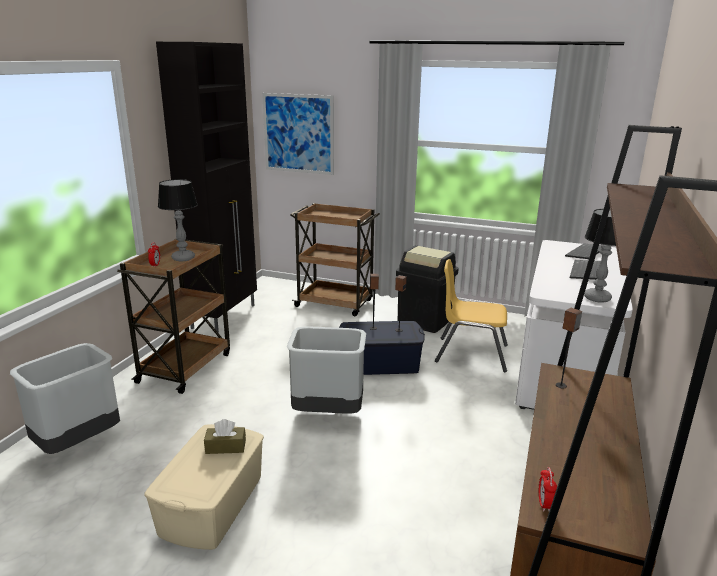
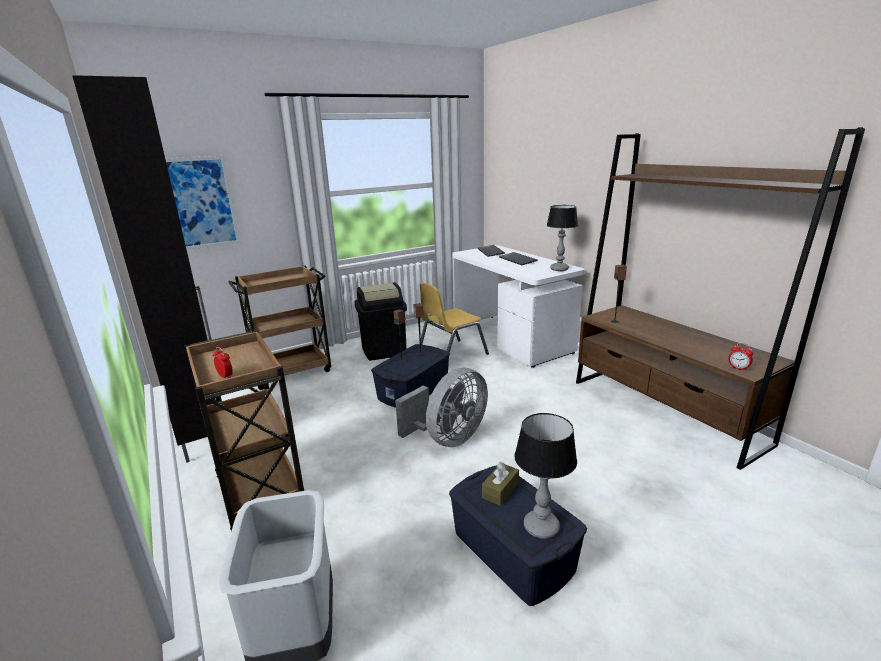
camera: 50 degrees left, 0 degrees up
(183, 258) = (237, 358): table lamp -> table lamp (542, 527)
(211, 504) = (512, 551): beige storage box -> blue storage box
(328, 412) = (449, 438): grey trash can -> grey fan

